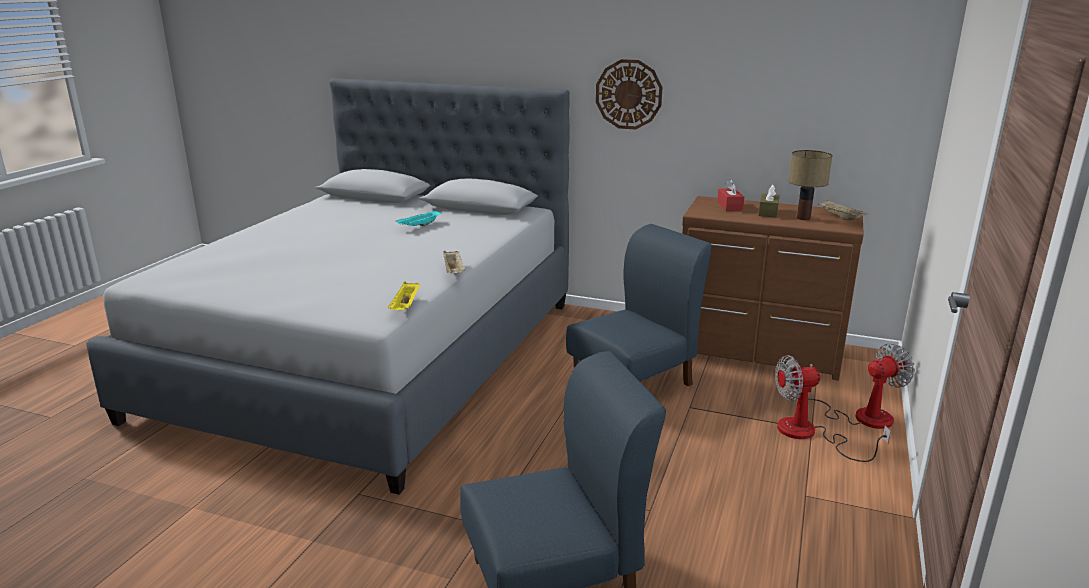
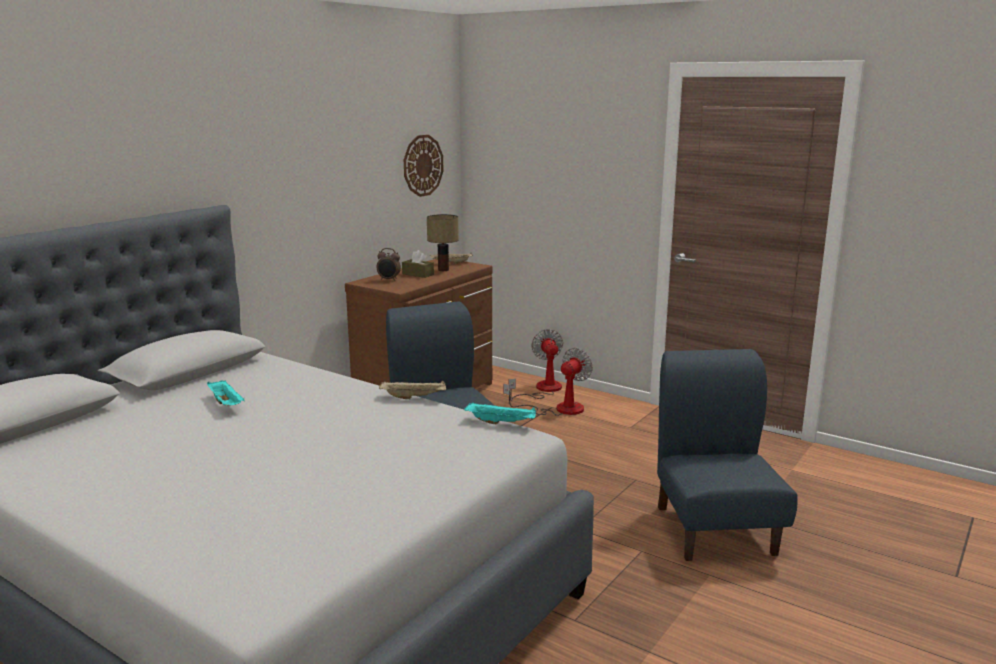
camera: 75 degrees left, 5 degrees down
(406, 307) = (502, 422): yellow tray -> turquoise tray
(628, 94) = (273, 199): wall clock -> wall clock (423, 165)
(729, 206) = (389, 280): red tissue box -> alarm clock
(809, 434) = (559, 409): fan -> fan turned 150 degrees counterclockwise

